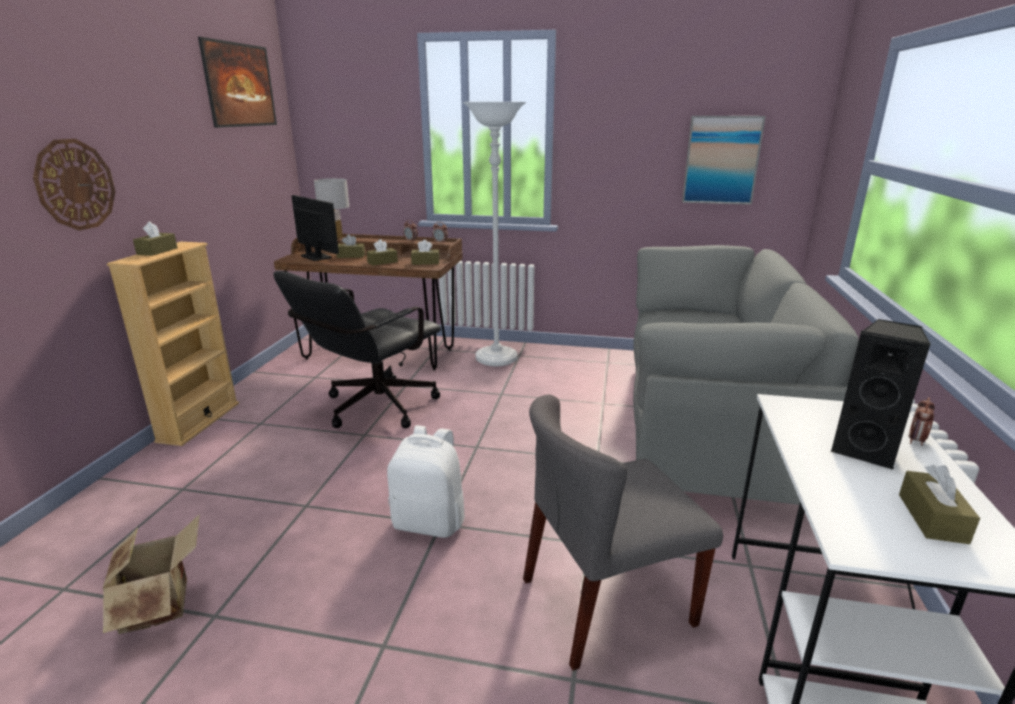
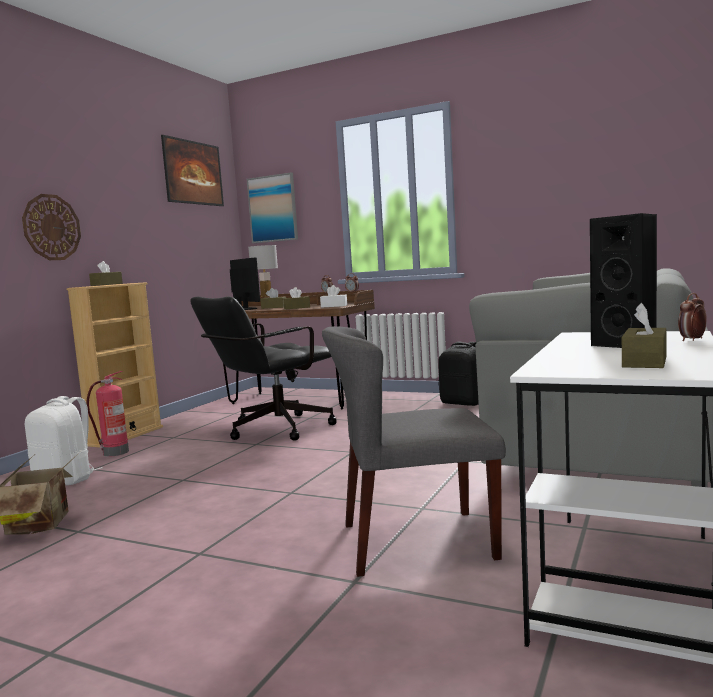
camera: 15 degrees right, 15 degrees down
(198, 455) = (114, 453): none -> fire extinguisher
(425, 262) = (334, 306): brown tissue box -> white tissue box
(430, 522) = (282, 491): white backpack -> white backpack (66, 479)
(496, 358) = (405, 402): white floor lamp -> none
(555, 360) = (463, 403): none -> black backpack
(721, 160) = (616, 194): picture -> picture (273, 208)

